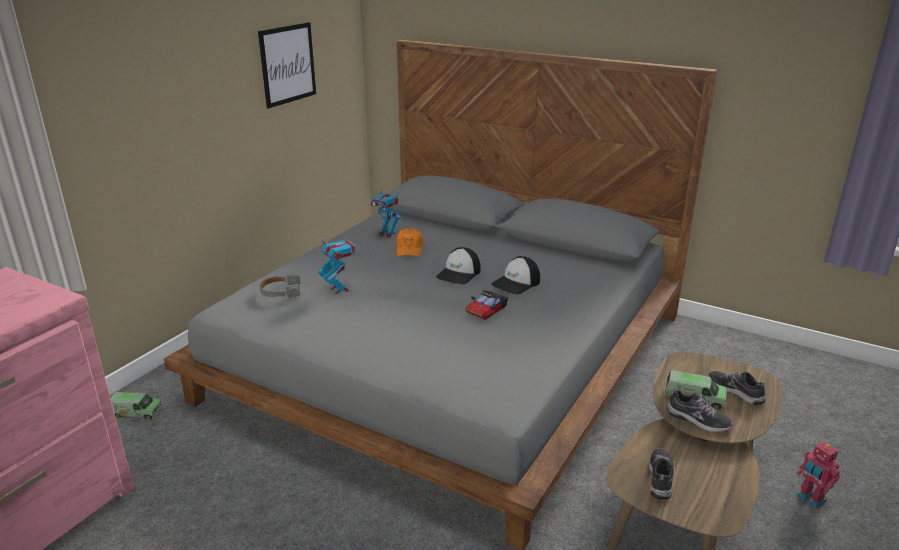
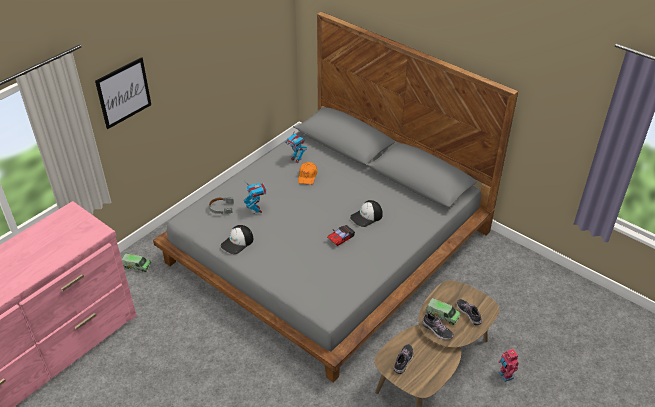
camera: 10 degrees right, 15 degrees up
(288, 64) = (237, 37): picture -> picture (123, 93)
(459, 273) = (333, 204): cap -> cap (237, 242)

